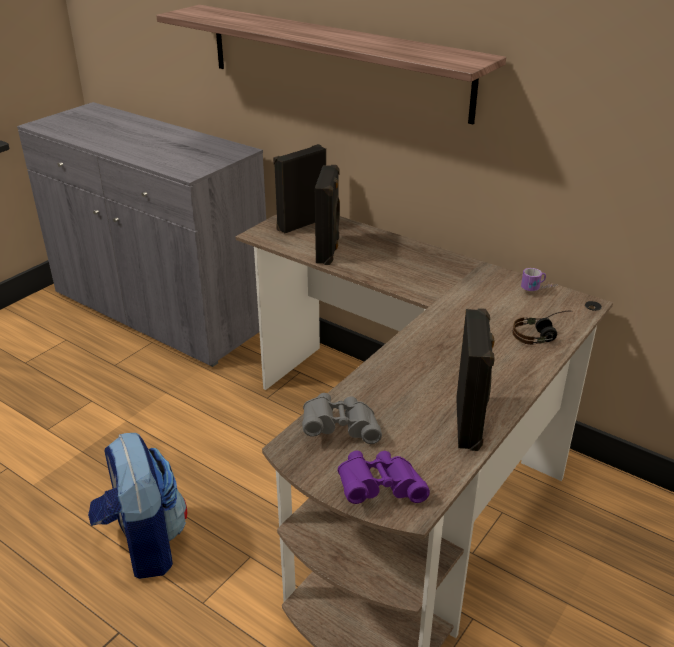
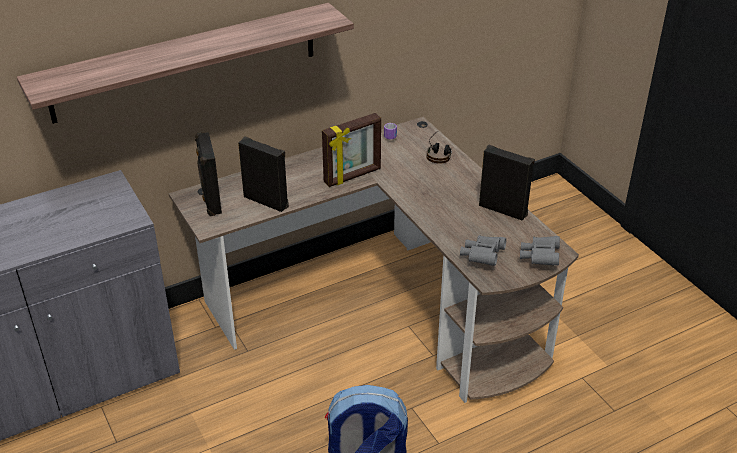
camera: 65 degrees left, 5 degrees up
(379, 489) = (539, 258): purple binoculars -> grey binoculars
(424, 287) = (353, 176): none -> picture frame

